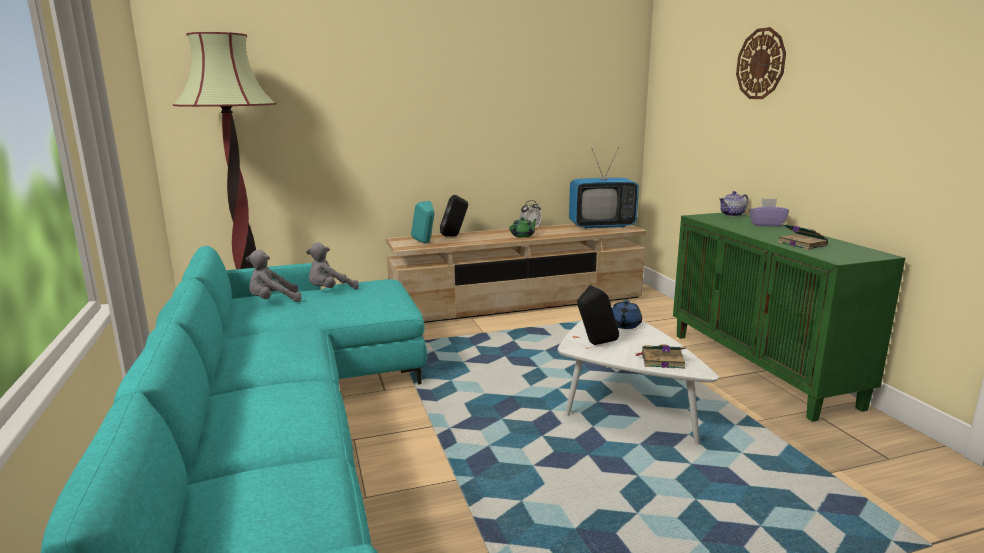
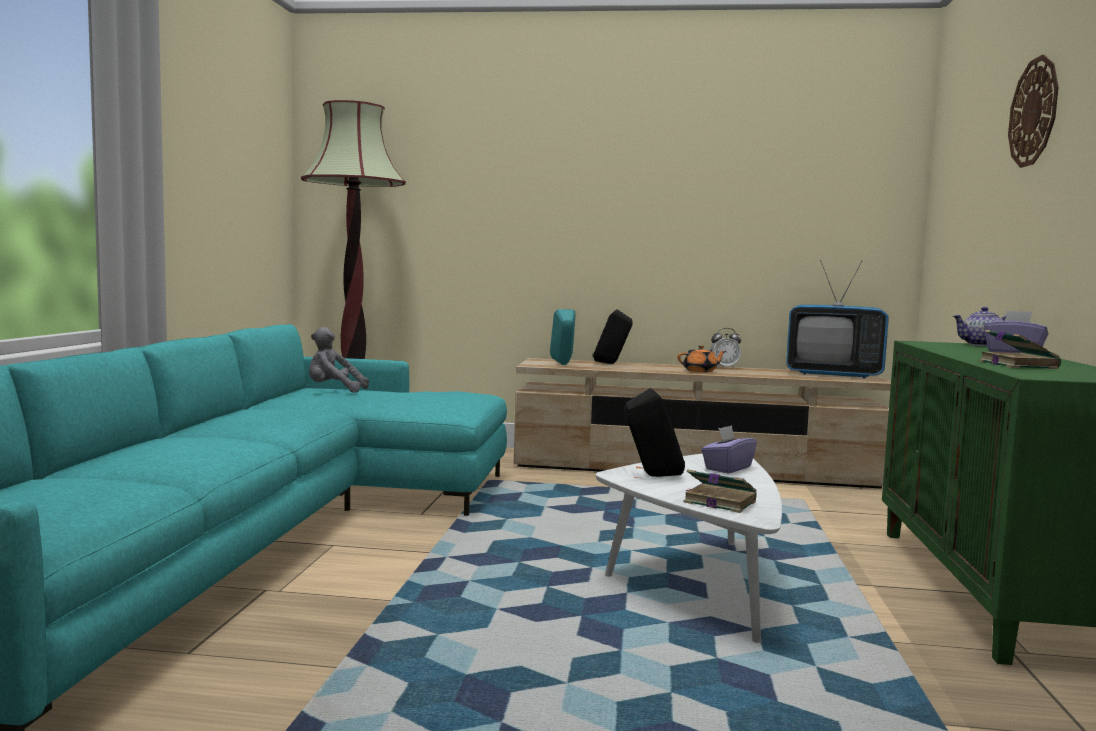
camera: 25 degrees right, 10 degrees down
(330, 291) = (406, 392): grey plush toy -> none
(523, 235) = (700, 371): green teapot -> orange teapot
(624, 325) = (727, 468): blue teapot -> purple tissue box

